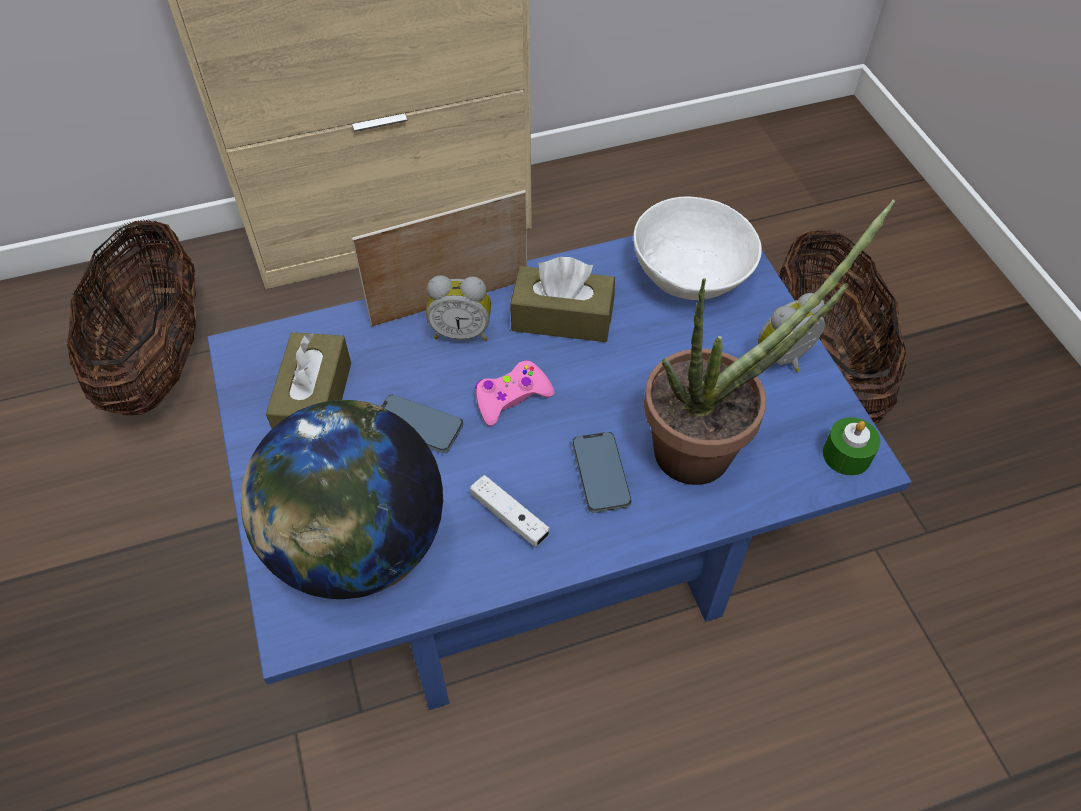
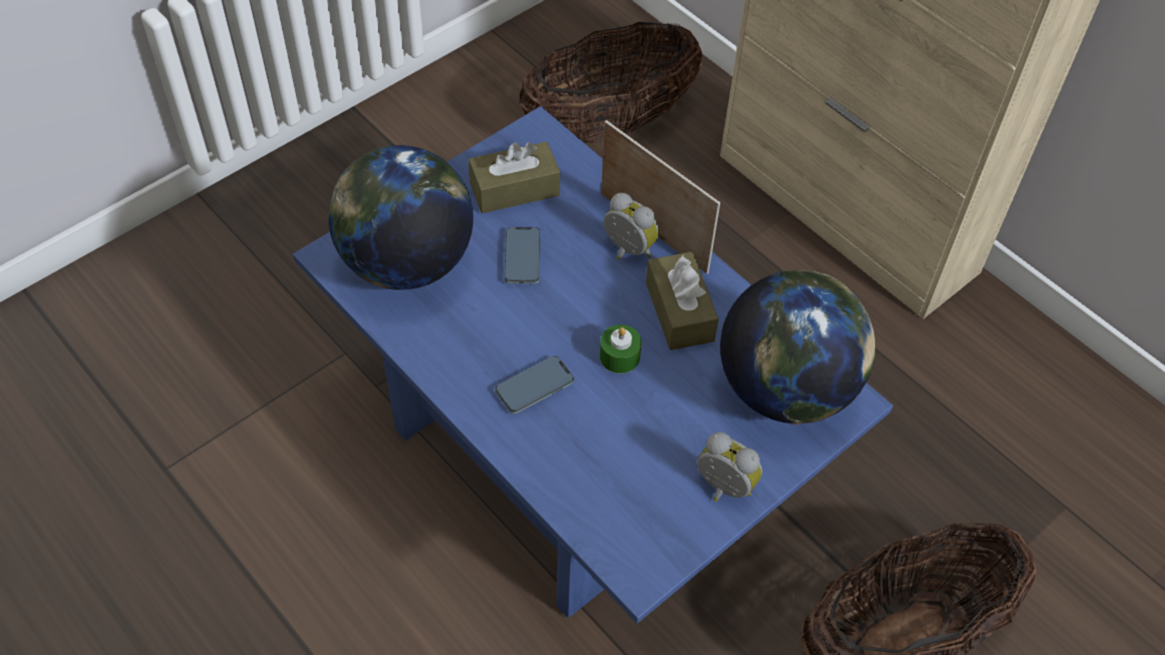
camera: 65 degrees right, 0 degrees up
(461, 332) = (627, 251): alarm clock -> alarm clock turned 150 degrees clockwise
(509, 516) = (469, 341): white game controller -> none
(511, 398) = (578, 305): pink game controller -> none
(691, 274) = (785, 389): white bowl -> globe
(709, 447) = (597, 454): potted plant -> none
(846, 455) = (640, 559): green candle -> green candle (619, 356)

